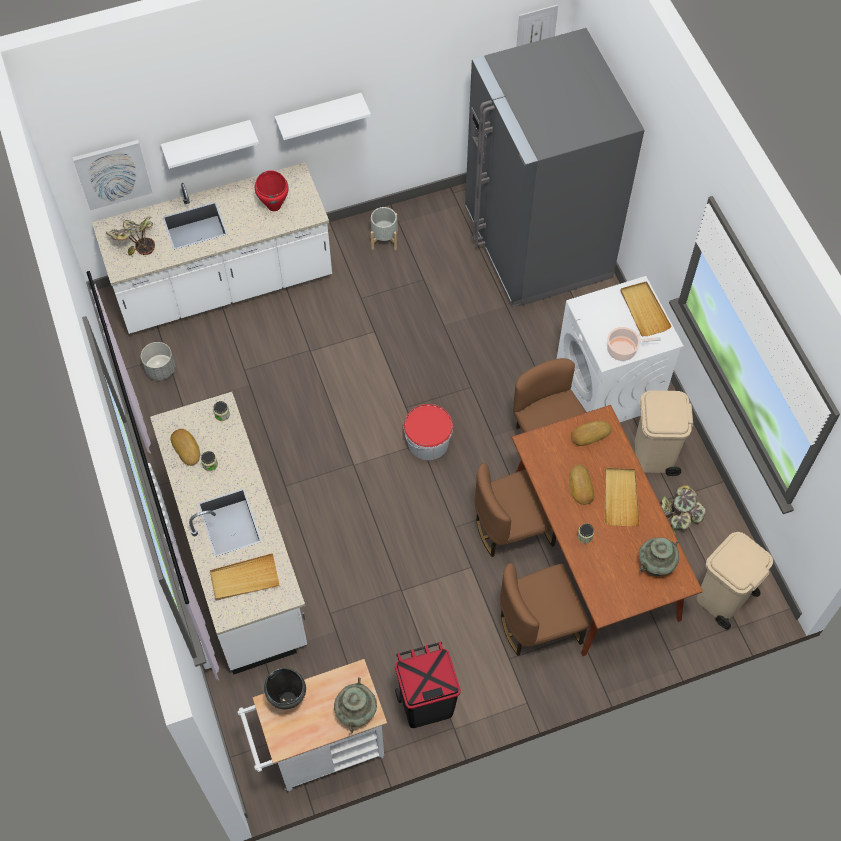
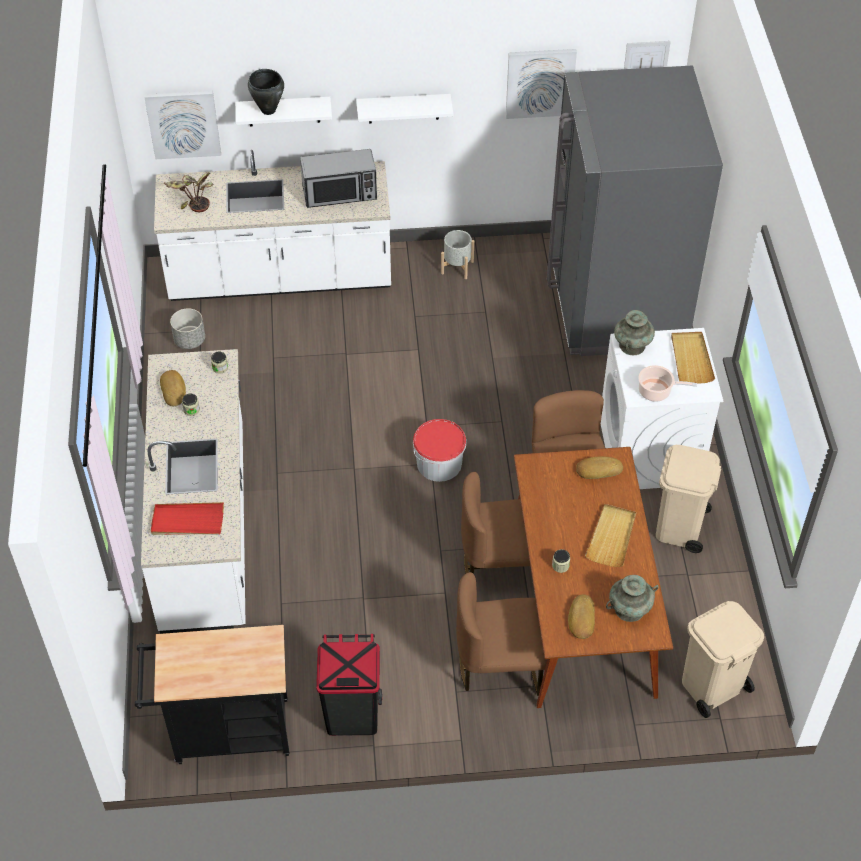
camera: 15 degrees right, 10 degrees down
(244, 579) = (187, 521): beige tray -> red tray
(274, 205) = (340, 193): red cooking pot -> microwave
(288, 700) = (191, 645): black cooking pot -> black cooking pot (268, 110)
(319, 750) = (224, 732): white cart -> black cart
(356, 711) = (257, 672): turquoise vase -> turquoise vase (632, 345)
(442, 65) = (540, 83): none -> picture
(580, 487) = (571, 517): bread -> bread (581, 619)
(677, 517) = (685, 594): potted plant -> none

